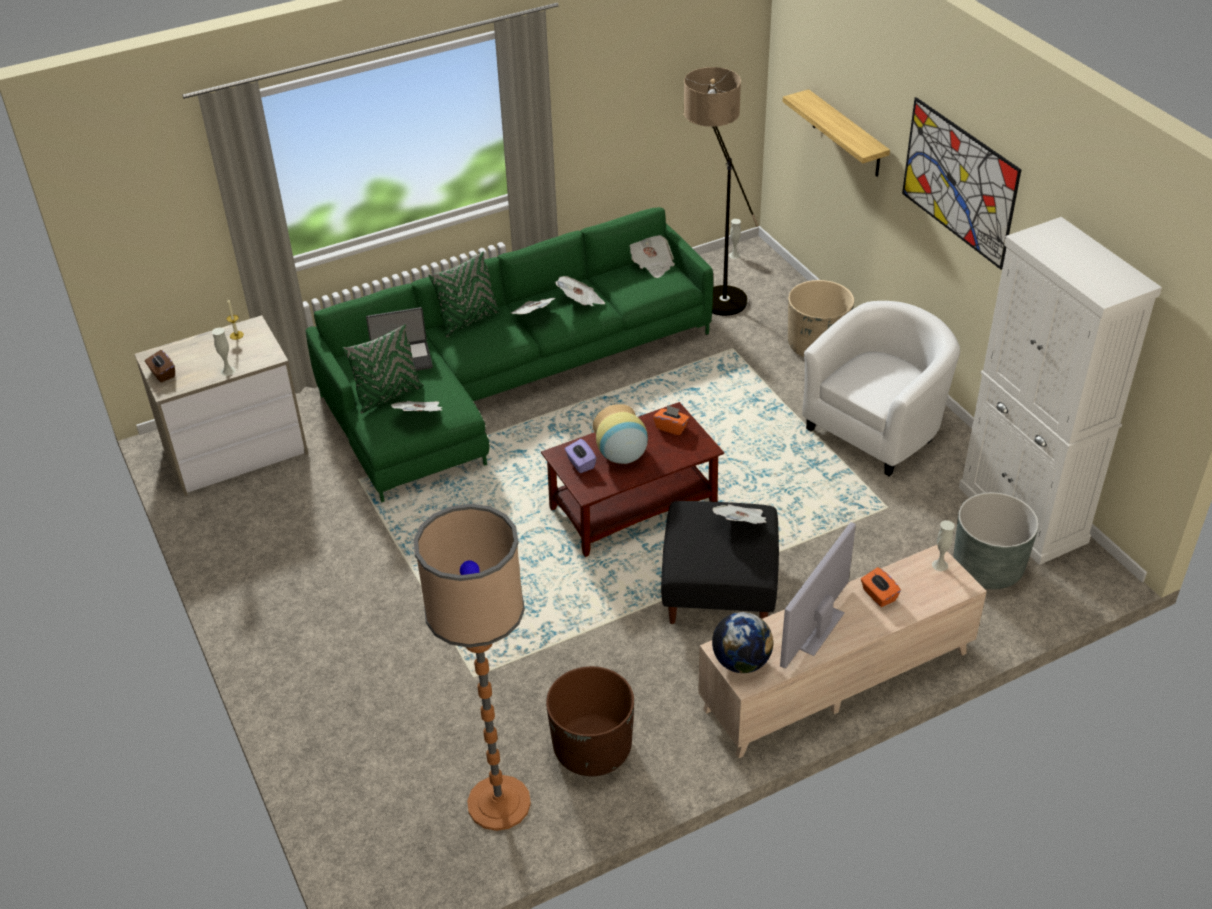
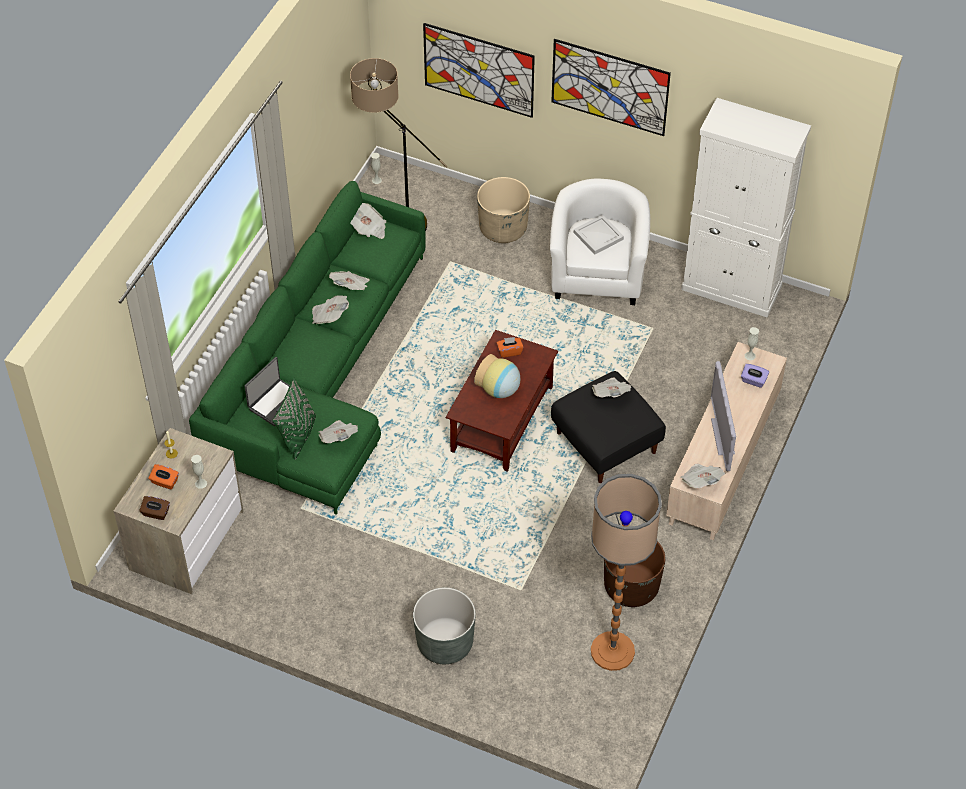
camera: 40 degrees left, 10 degrees up
(468, 320) = (287, 345): green pillow -> none
(580, 464) = (480, 411): purple tissue box -> purple tissue box (753, 381)
(741, 662) = (701, 481): globe -> newspaper
(846, 134) = (478, 70): shelf -> picture
(878, 595) = (735, 395): orange tissue box -> orange tissue box (164, 482)
(882, 372) = (597, 236): none -> white tray
(987, 568) = (742, 336): grey planter -> grey planter (445, 643)

